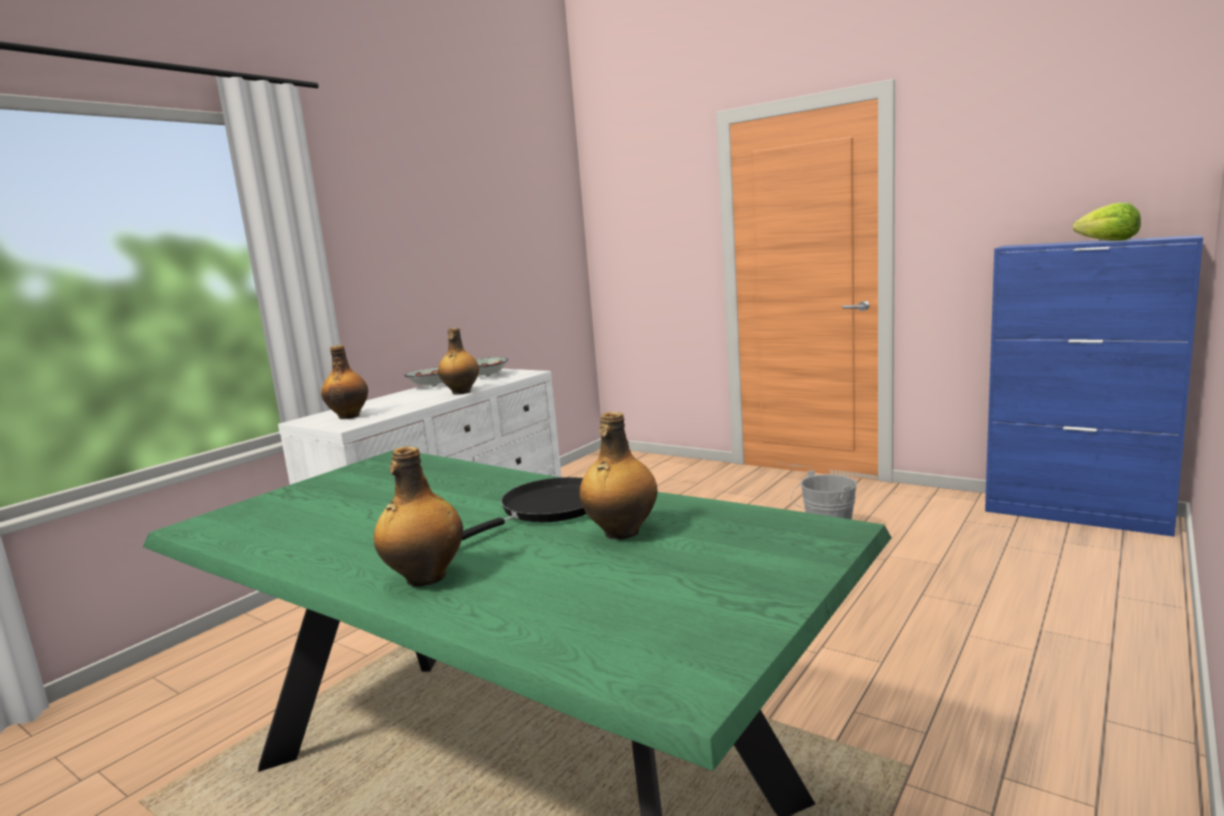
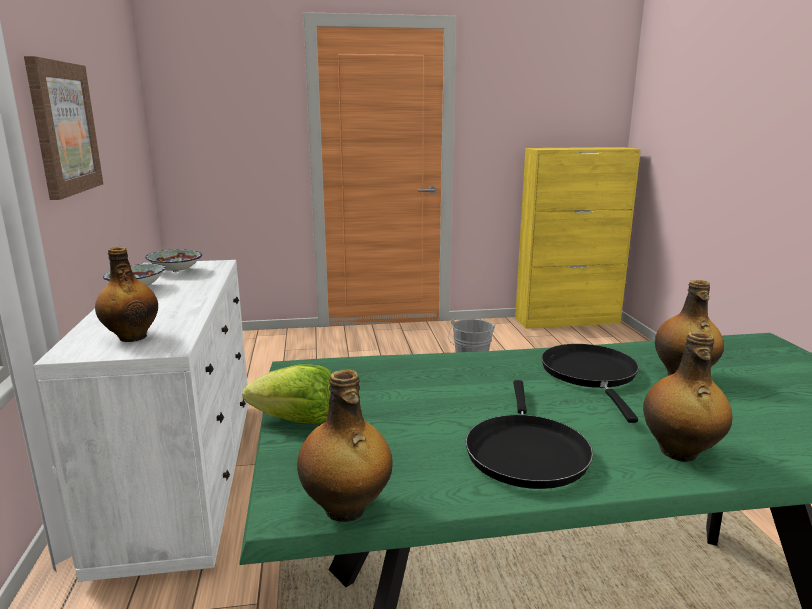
camera: 45 degrees left, 5 degrees up
(348, 541) = (525, 452): none -> black frying pan
(424, 254) = (63, 128): none -> picture
(461, 392) = (201, 291): bottle -> bottle (346, 509)
(1077, 515) = (567, 320): blue cabinet -> yellow cabinet
(1108, 241) = (591, 148): lettuce -> lettuce (297, 420)

